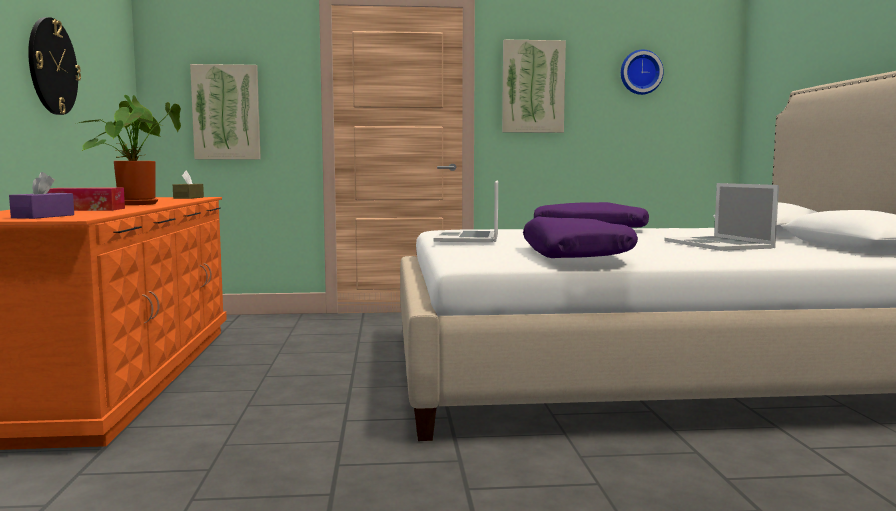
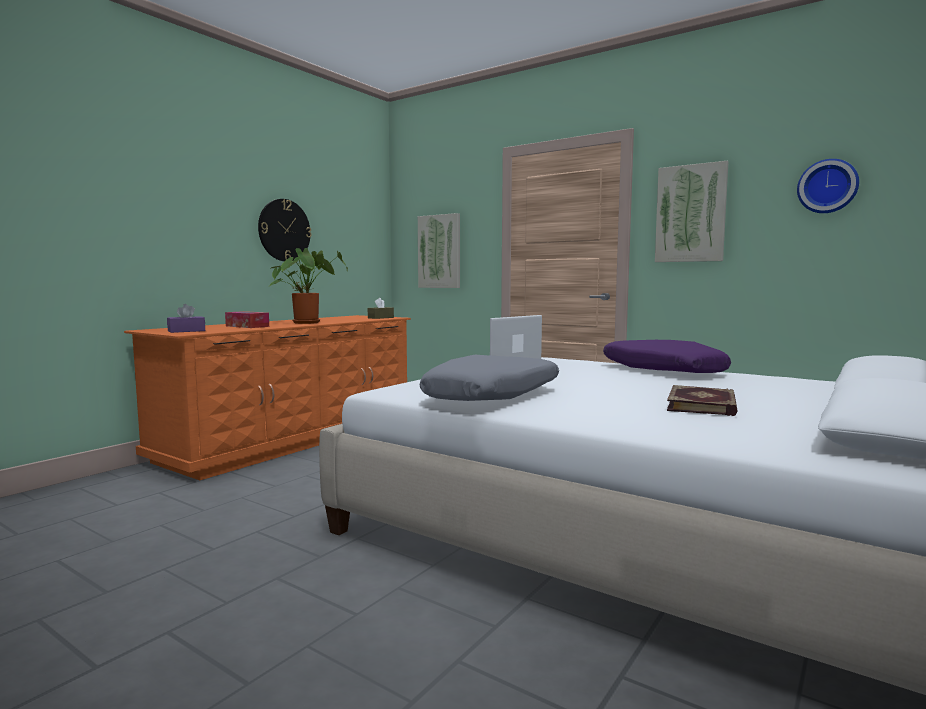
camera: 40 degrees right, 0 degrees up
(576, 255) = (493, 396): purple pillow -> grey pillow
(718, 244) = (703, 405): laptop -> book

